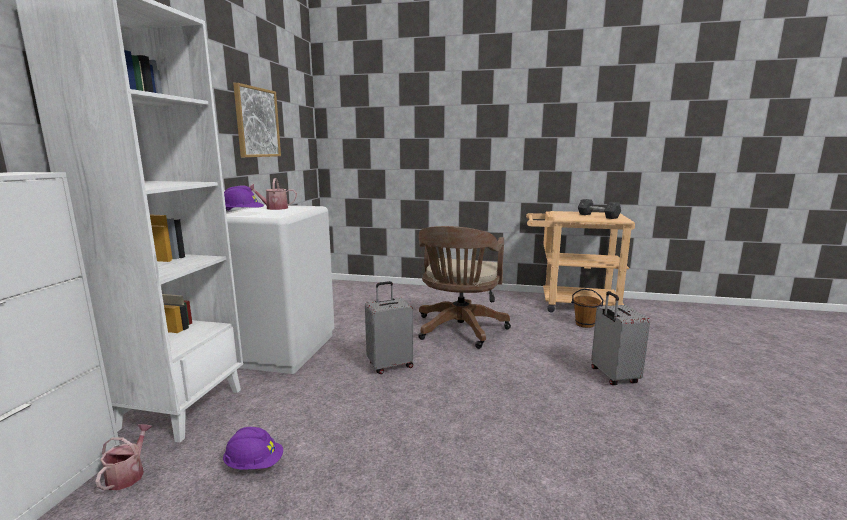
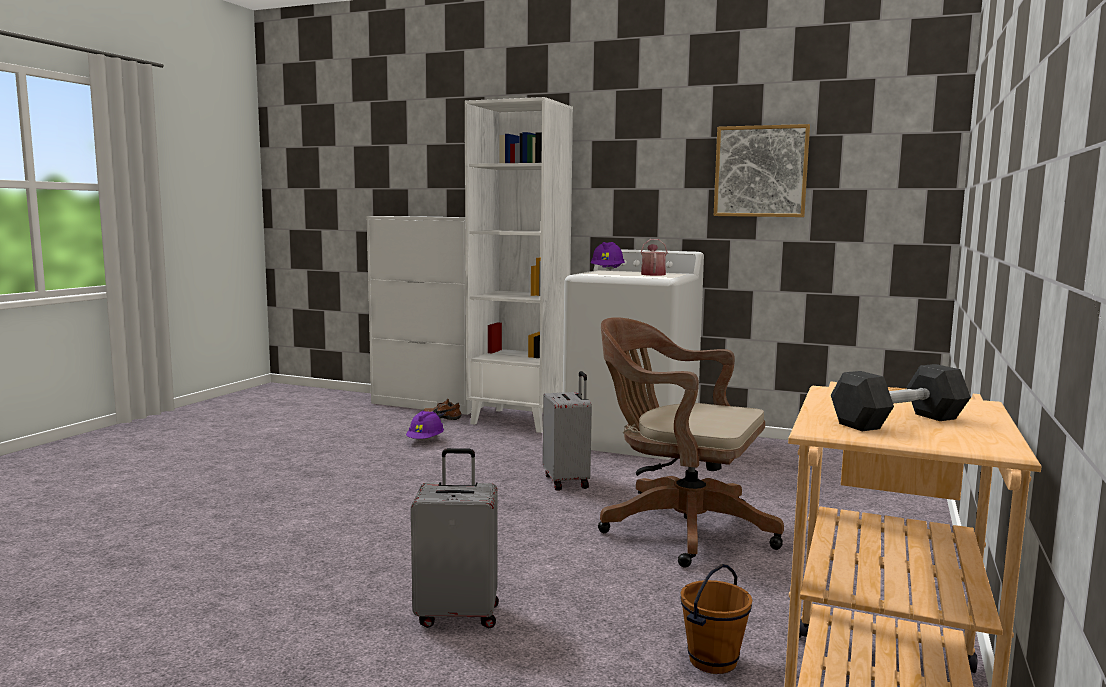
camera: 100 degrees right, 5 degrees down
(128, 474) = (443, 418): watering can -> brown shoe

